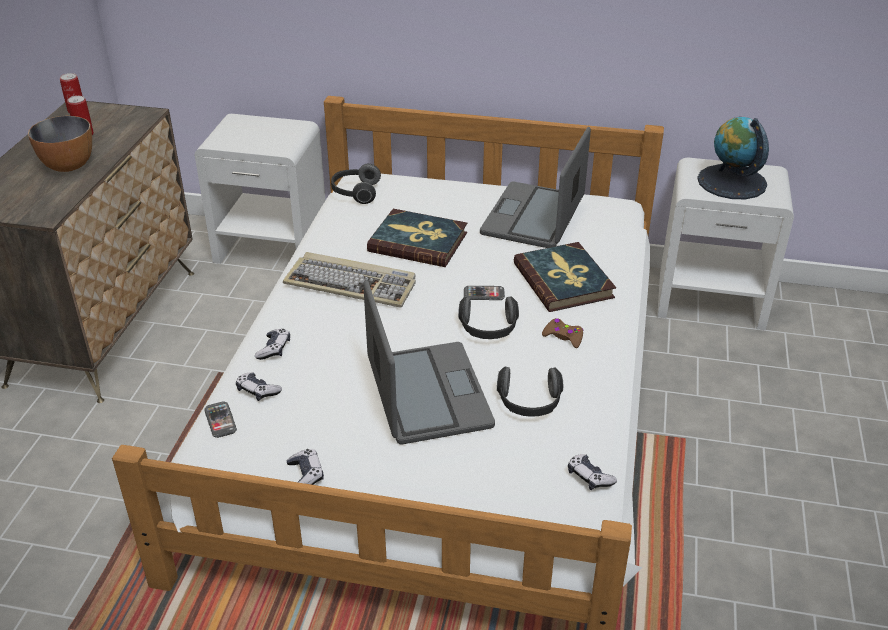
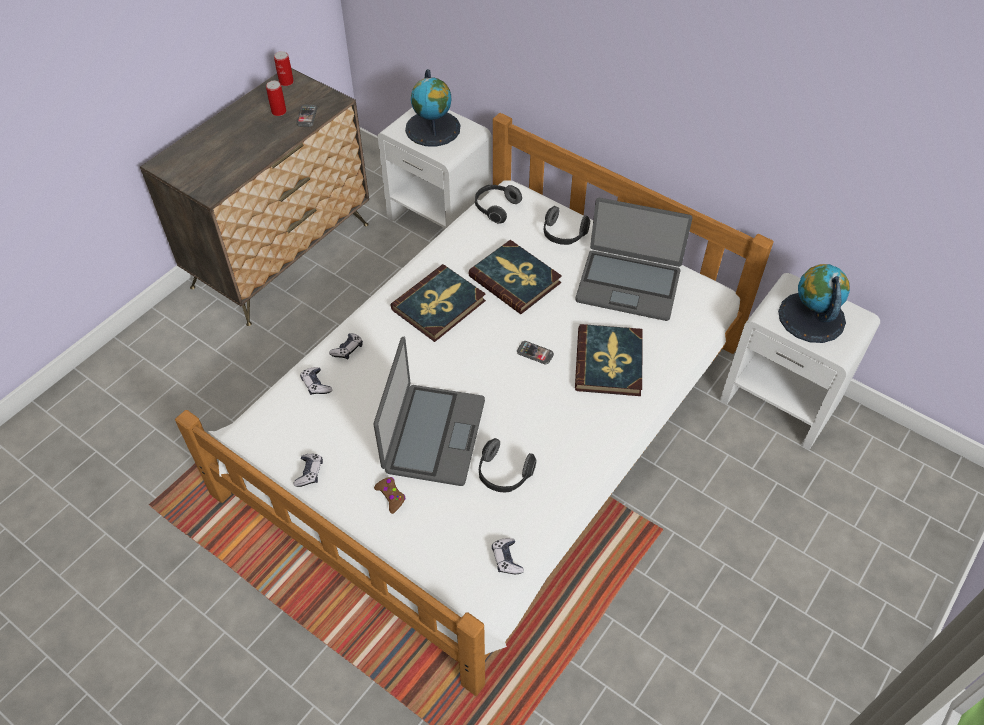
camera: 25 degrees right, 15 degrees up
(68, 166) = (251, 144): bowl -> none
(220, 421) = (278, 401): phone -> phone (307, 116)
(255, 133) = (433, 128): none -> globe
(352, 284) = (439, 305): keyboard -> book
(488, 330) = (516, 391): headphones -> headphones (563, 235)
(534, 217) = (628, 285): laptop -> laptop turned 120 degrees counterclockwise
(563, 337) = (572, 420): brown game controller -> brown game controller (391, 496)

